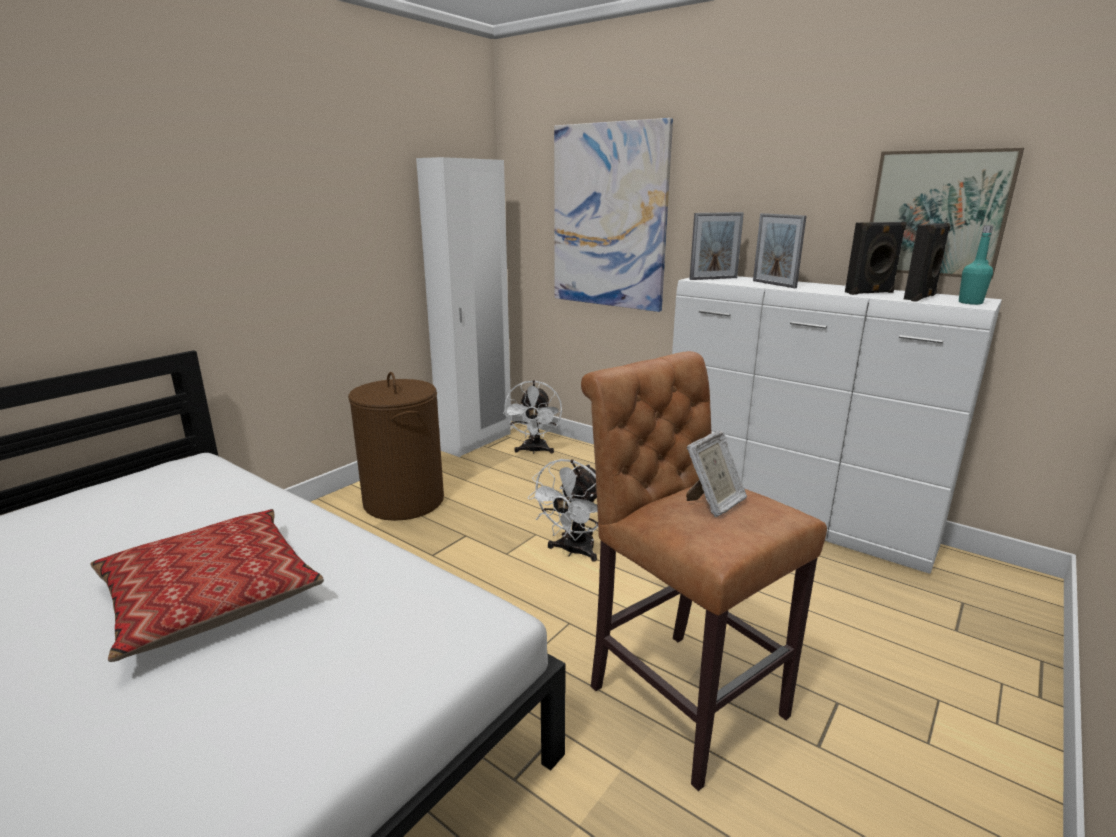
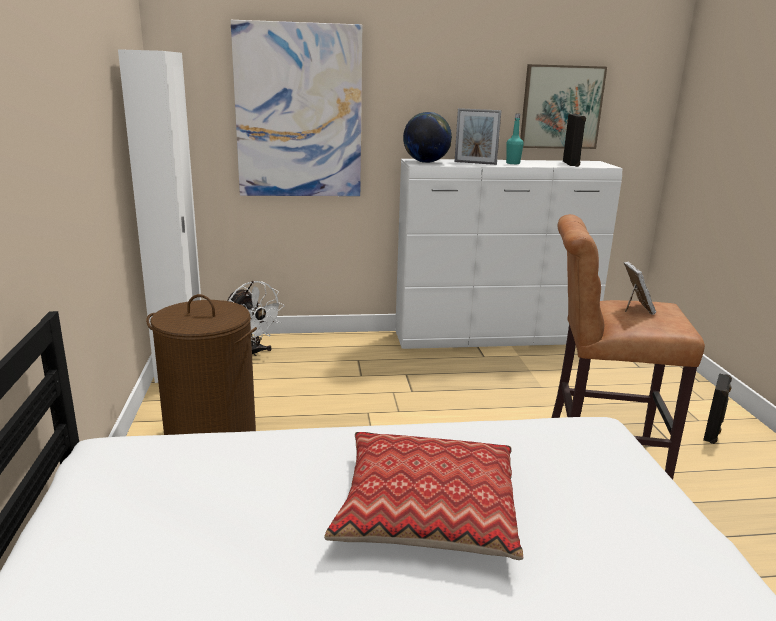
camera: 45 degrees left, 0 degrees up
(573, 551) = (413, 412): white fan -> none
(713, 278) = (426, 162): picture frame -> globe
(870, 293) = (540, 163): black speaker -> black speaker (712, 433)
(970, 303) = (599, 164): turquoise bottle -> turquoise bottle (513, 163)

